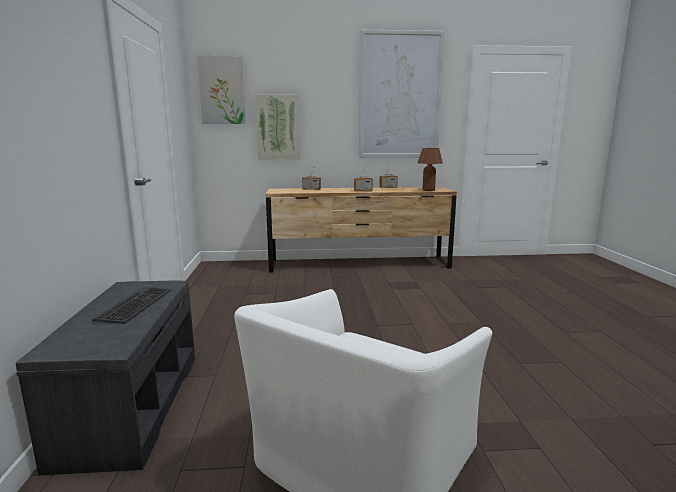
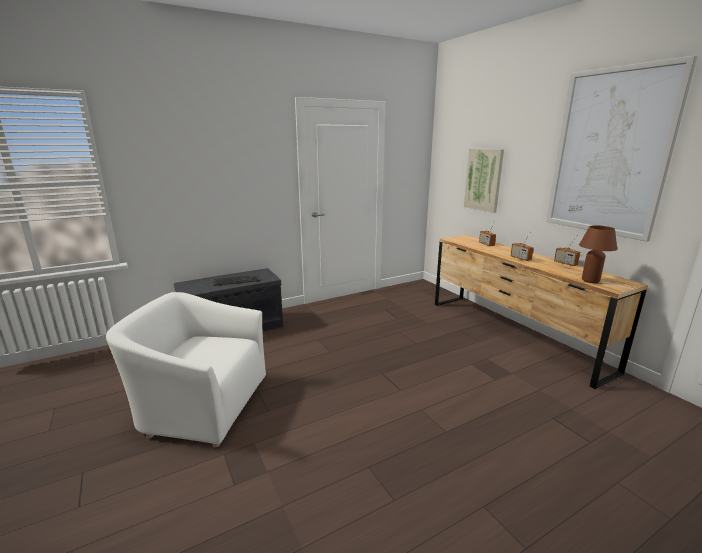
camera: 65 degrees right, 5 degrees up
(222, 90) = (451, 144): picture -> none

